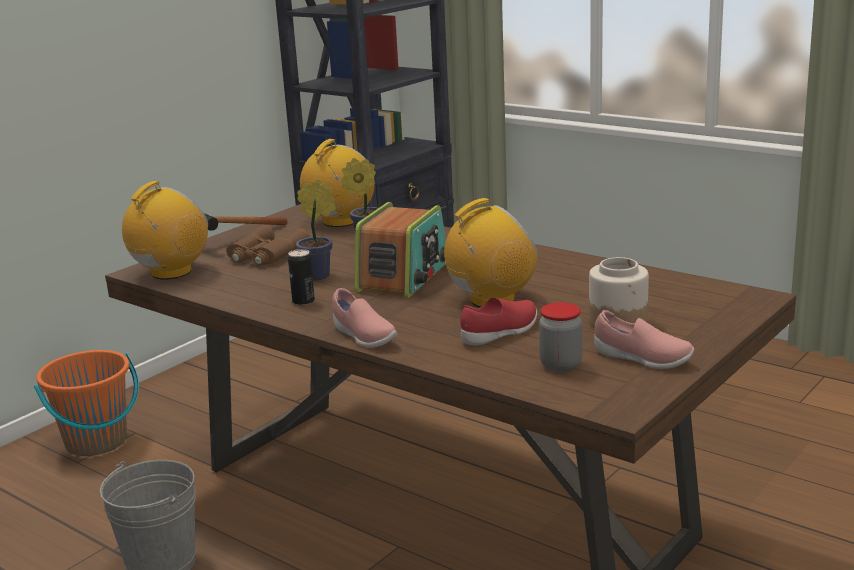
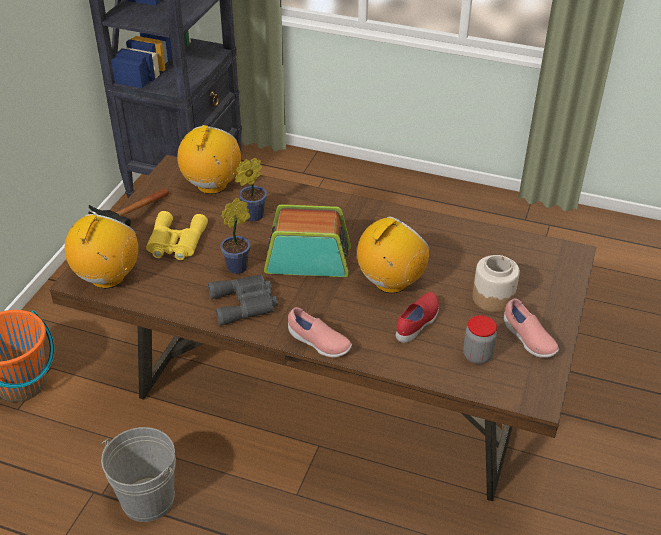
camera: 20 degrees left, 20 degrees up
(265, 255) = (175, 242): brown binoculars -> yellow binoculars
(303, 301) = (245, 303): can -> grey binoculars
(404, 277) = (308, 260): radio -> radio turned 90 degrees counterclockwise
(642, 359) = (528, 339): pink shoe -> pink shoe turned 45 degrees clockwise

